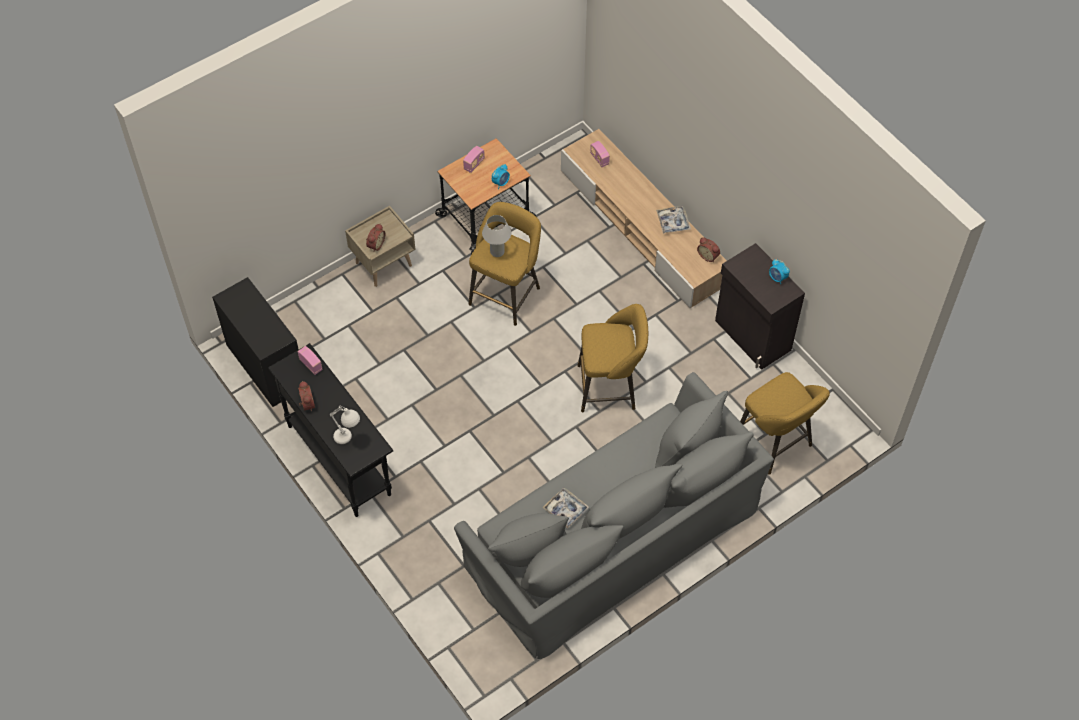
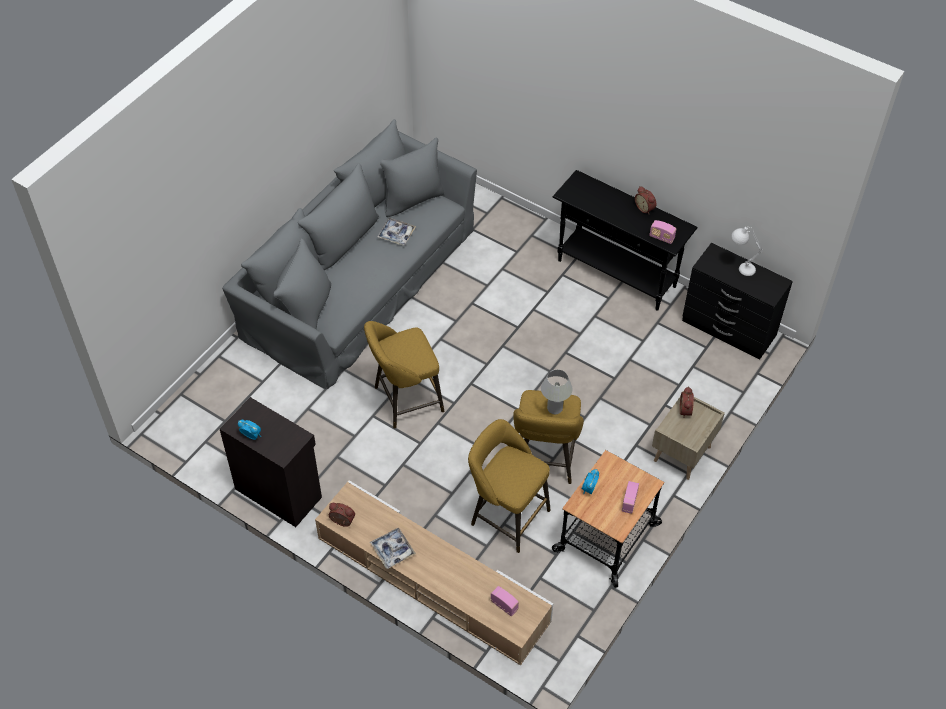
camera: 160 degrees right, 5 degrees down
(348, 440) = (593, 192): white table lamp -> white table lamp (739, 268)
(776, 444) = (232, 394): yellow stool -> yellow stool (506, 515)

